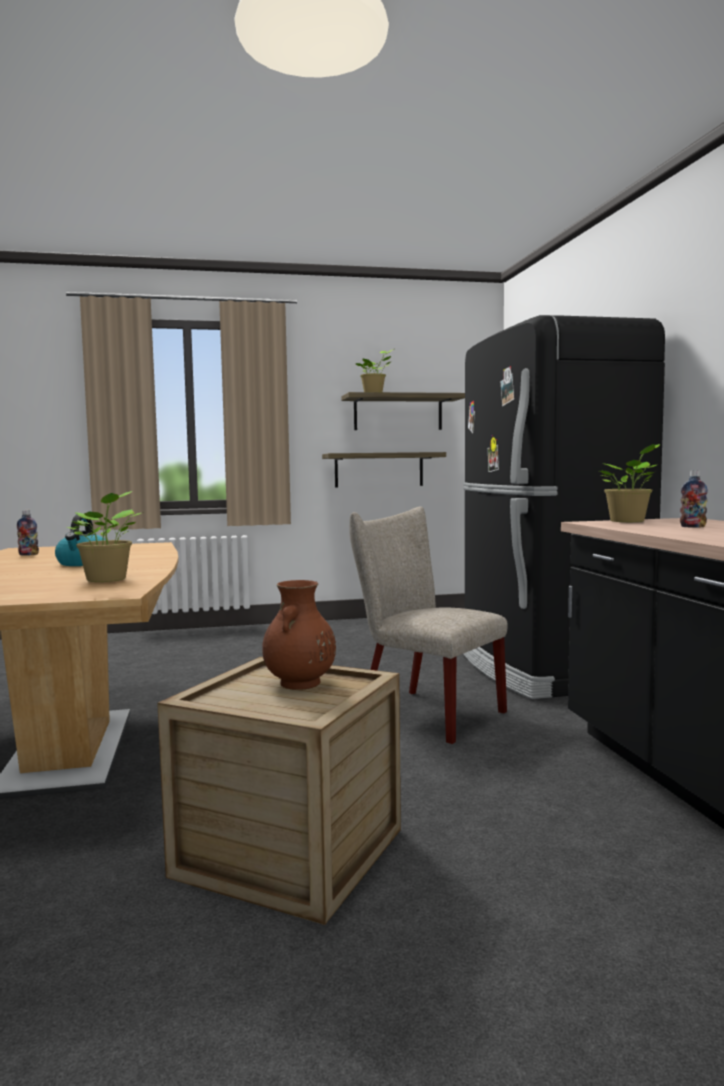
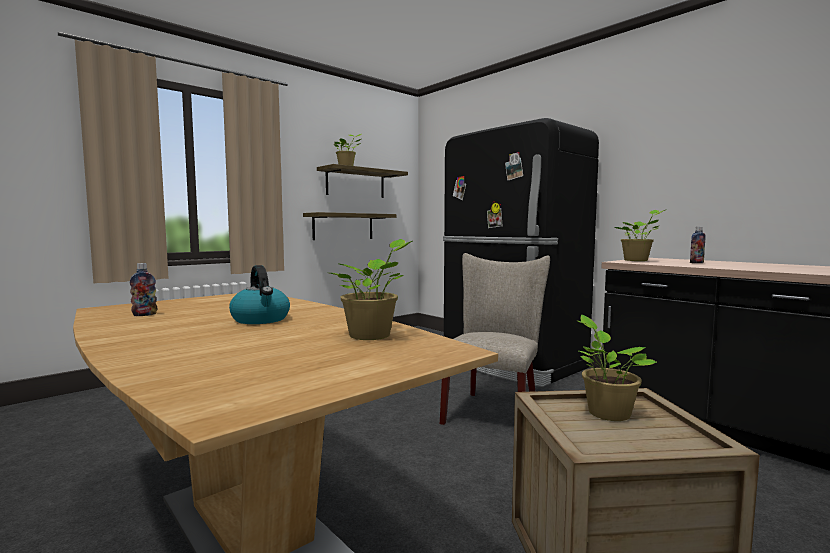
camera: 30 degrees left, 0 degrees up
(300, 684) = (606, 412): brown vase -> potted plant
(423, 712) = (494, 411): beige chair -> beige chair turned 105 degrees clockwise

